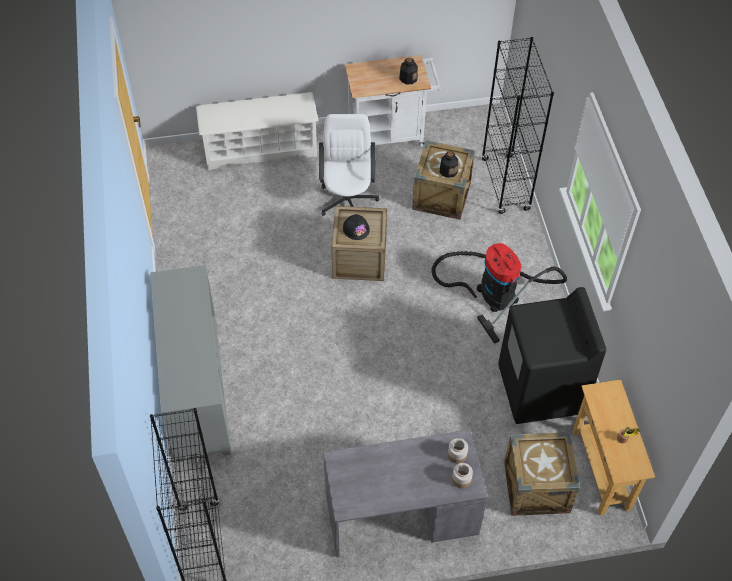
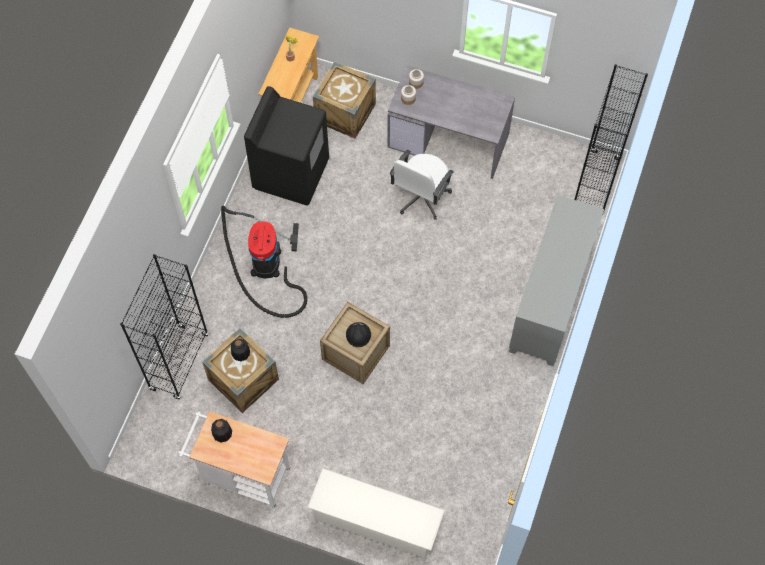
camera: 150 degrees left, 10 degrees up
(348, 200) = (328, 419): white office chair -> white office chair (421, 196)

